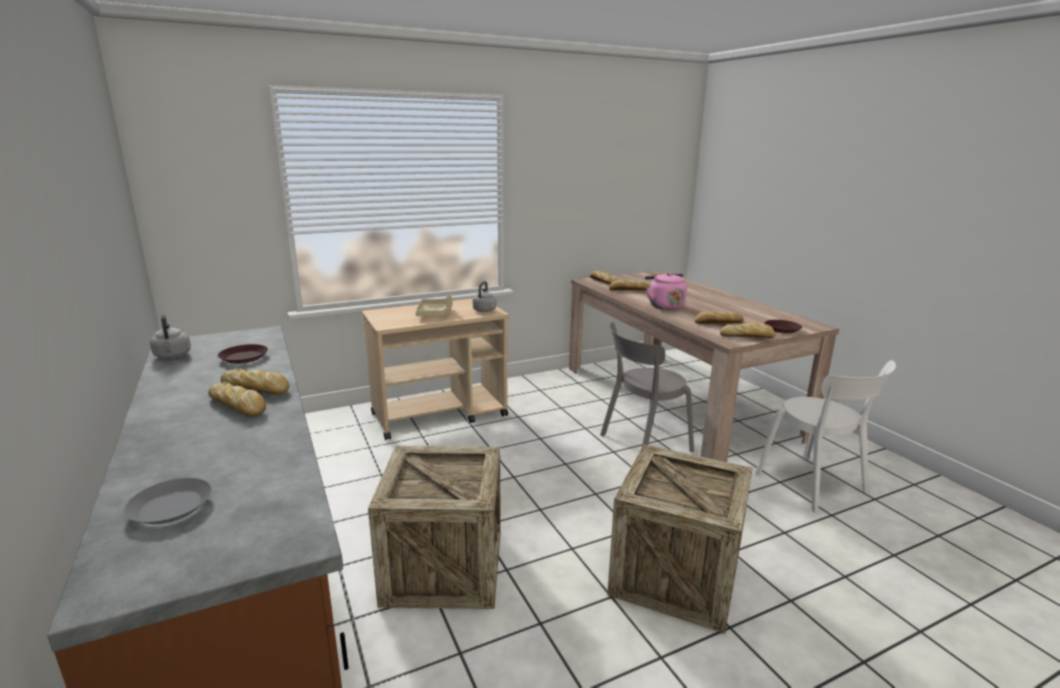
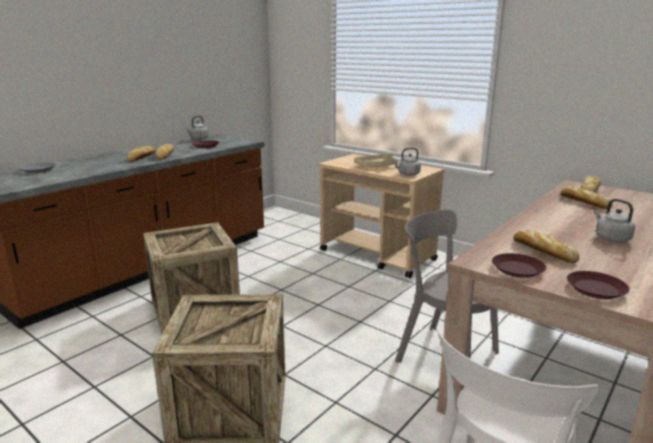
camera: 65 degrees right, 0 degrees up
(664, 306) = (556, 222): pink kettle -> none
(703, 304) = (610, 238): none -> grey kettle
(748, 336) = (518, 270): bread -> brown plate

